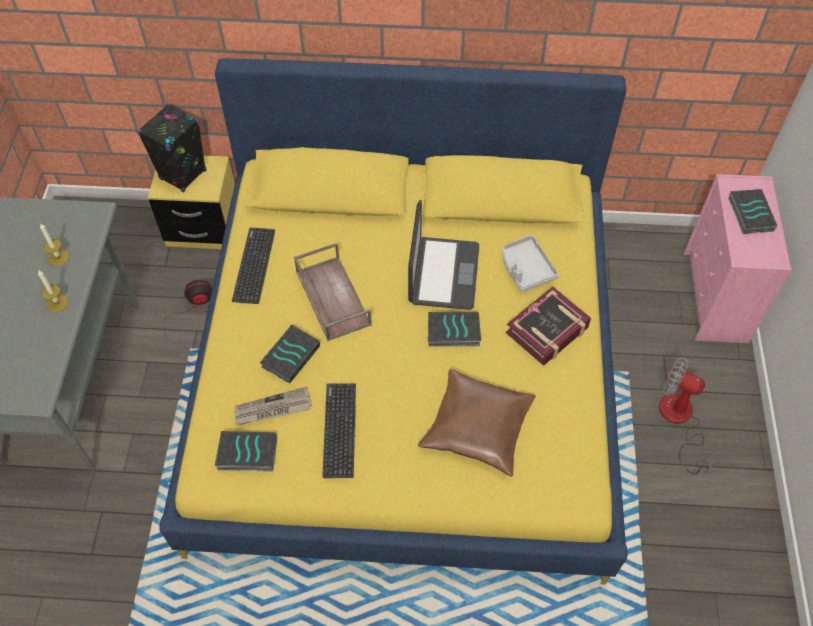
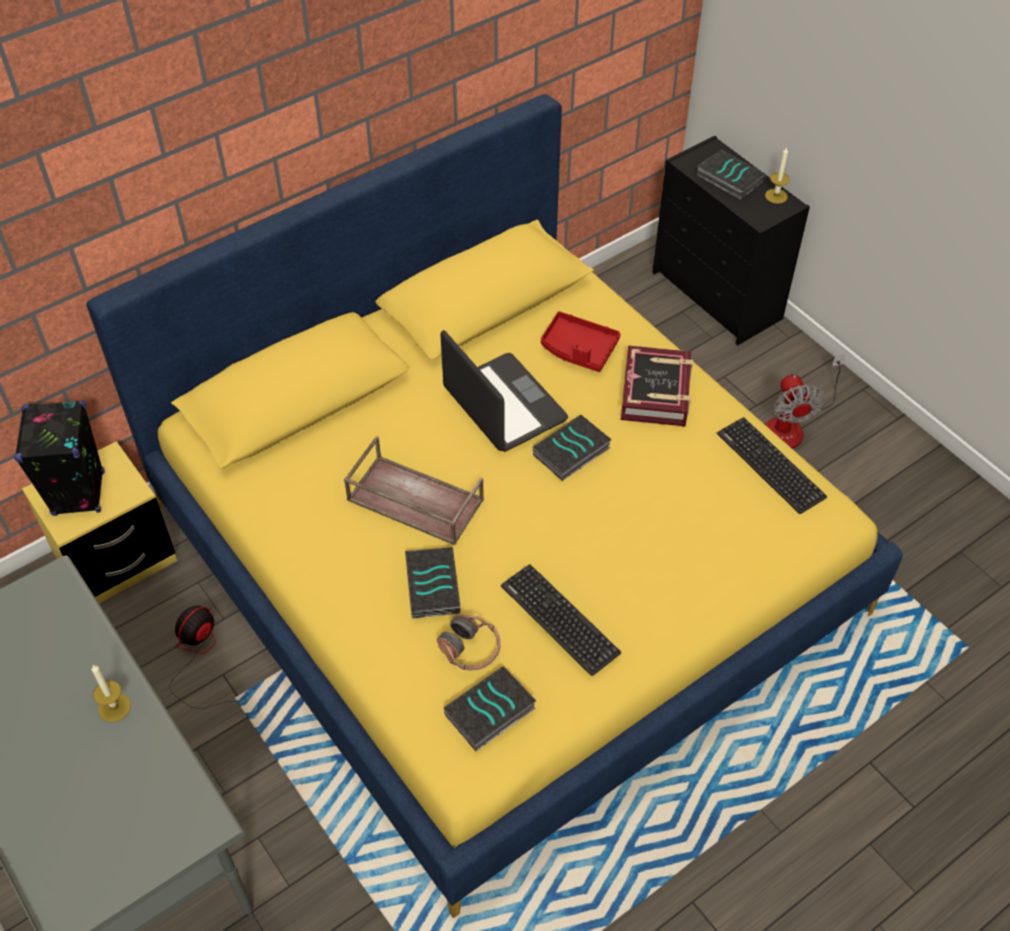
camera: 40 degrees left, 5 degrees down
(58, 258) = (59, 659): candle -> candle (776, 196)
(254, 265) = (290, 525): keyboard -> keyboard (770, 465)
(273, 409) = (470, 649): newspaper -> headphones
(478, 427) = (685, 523): brown pillow -> none
(526, 269) = (578, 349): grey tray -> red tray
(679, 420) = (792, 425): fan -> fan turned 90 degrees counterclockwise
(715, 297) = (718, 296): pink dresser -> black dresser

